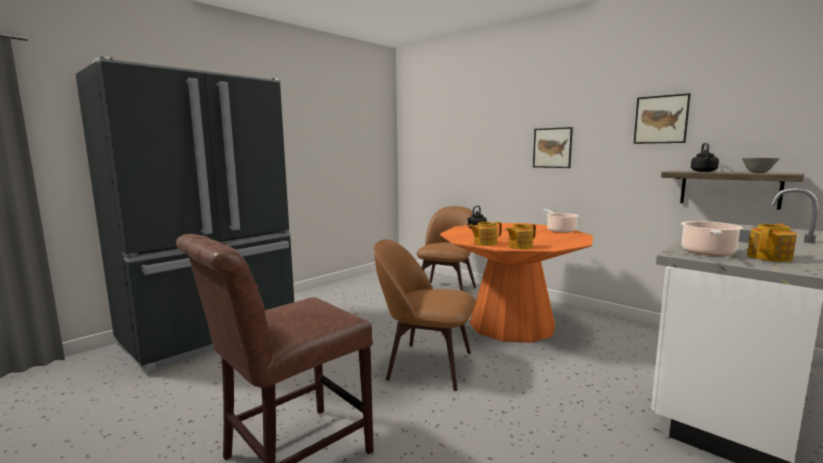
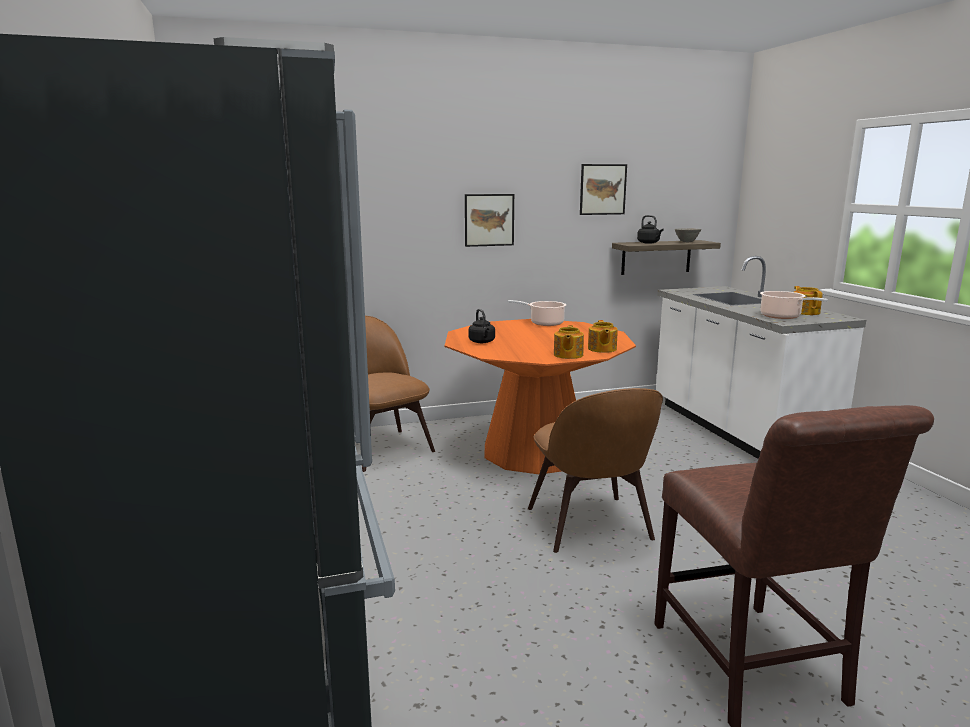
camera: 60 degrees left, 5 degrees up
(426, 364) = (590, 526): brown chair -> brown chair turned 60 degrees counterclockwise

